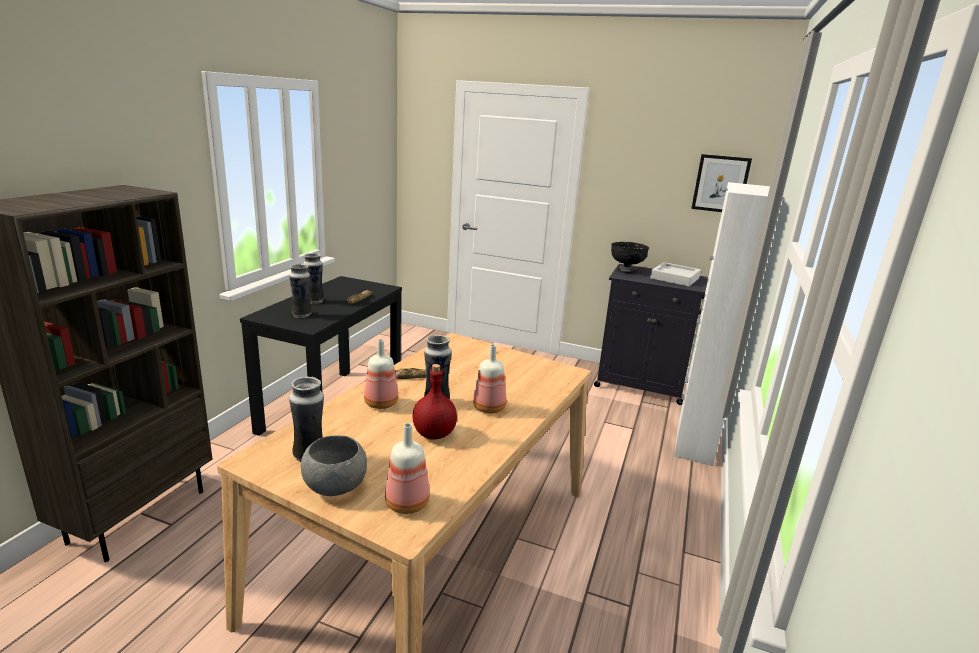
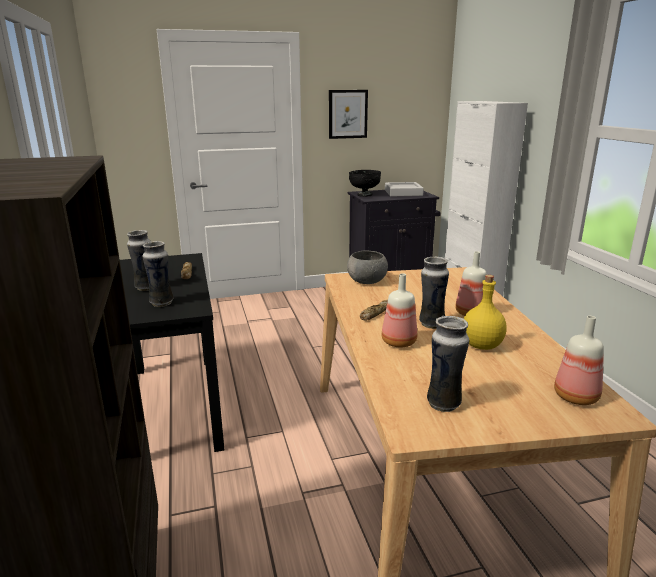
camera: 35 degrees left, 0 degrees up
(335, 485) = (511, 413): grey bowl -> grey bowl (366, 281)
(434, 433) = (481, 345): red bottle -> yellow bottle
(720, 184) = (416, 109): picture -> picture (347, 114)

